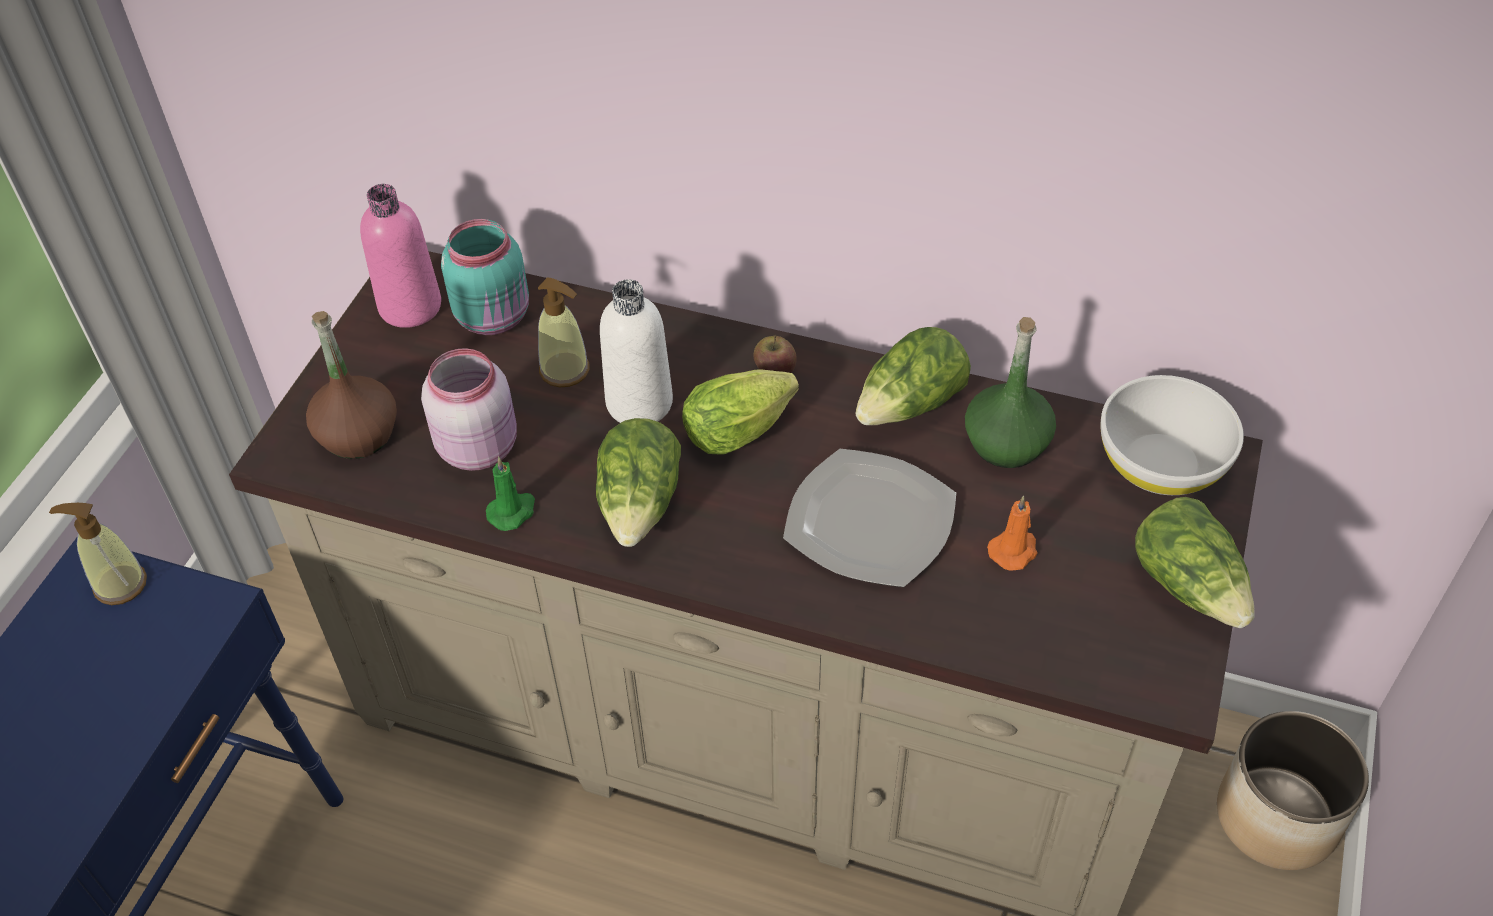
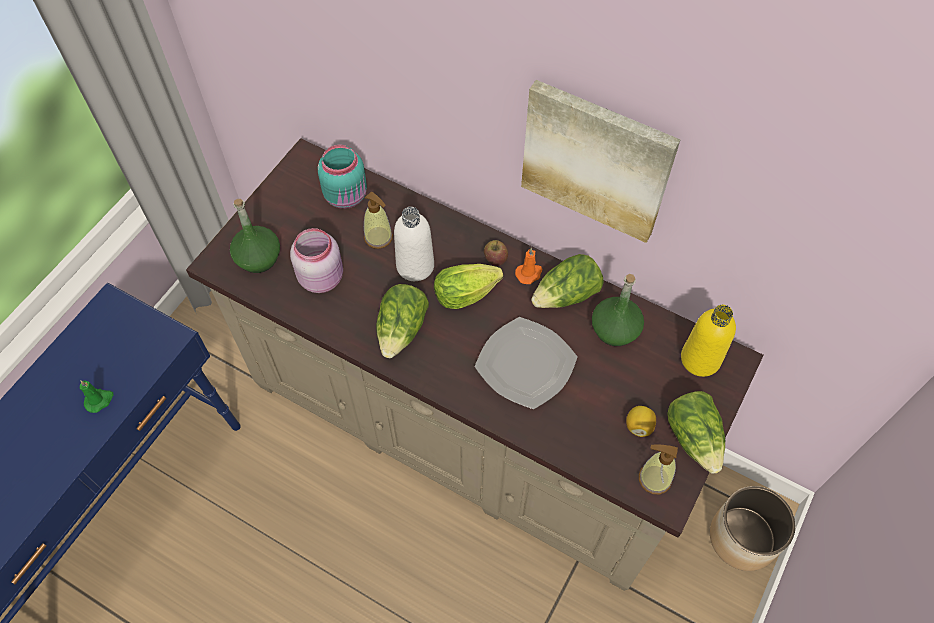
camera: 10 degrees right, 10 degrees up
(120, 584) = (124, 316): soap dispenser -> soap dispenser (654, 478)
(358, 434) = (258, 258): brown bottle -> green bottle
(410, 306) = (301, 181): pink bottle -> none
(512, 511) = (332, 321): green candle -> green candle (99, 400)
(932, 138) = (596, 160): none -> picture
(1014, 550) = (601, 397): orange candle -> orange candle (529, 273)
(1090, 584) = (638, 426): none -> lemon
(1161, 464) = (700, 359): white bowl -> yellow bottle

